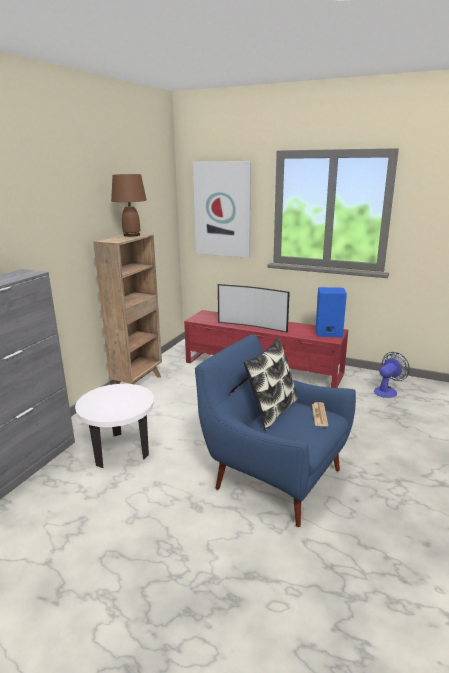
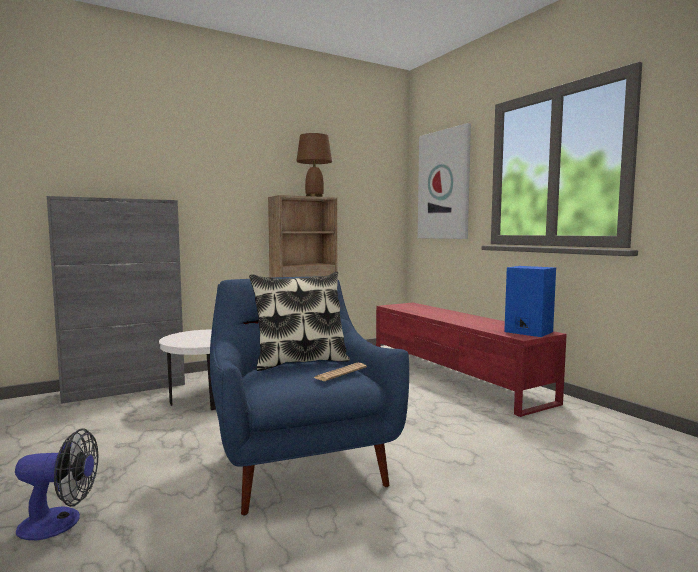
camera: 35 degrees right, 15 degrees down
(253, 326) = (441, 316): television -> none
(387, 391) = (608, 436): fan -> fan (60, 523)

